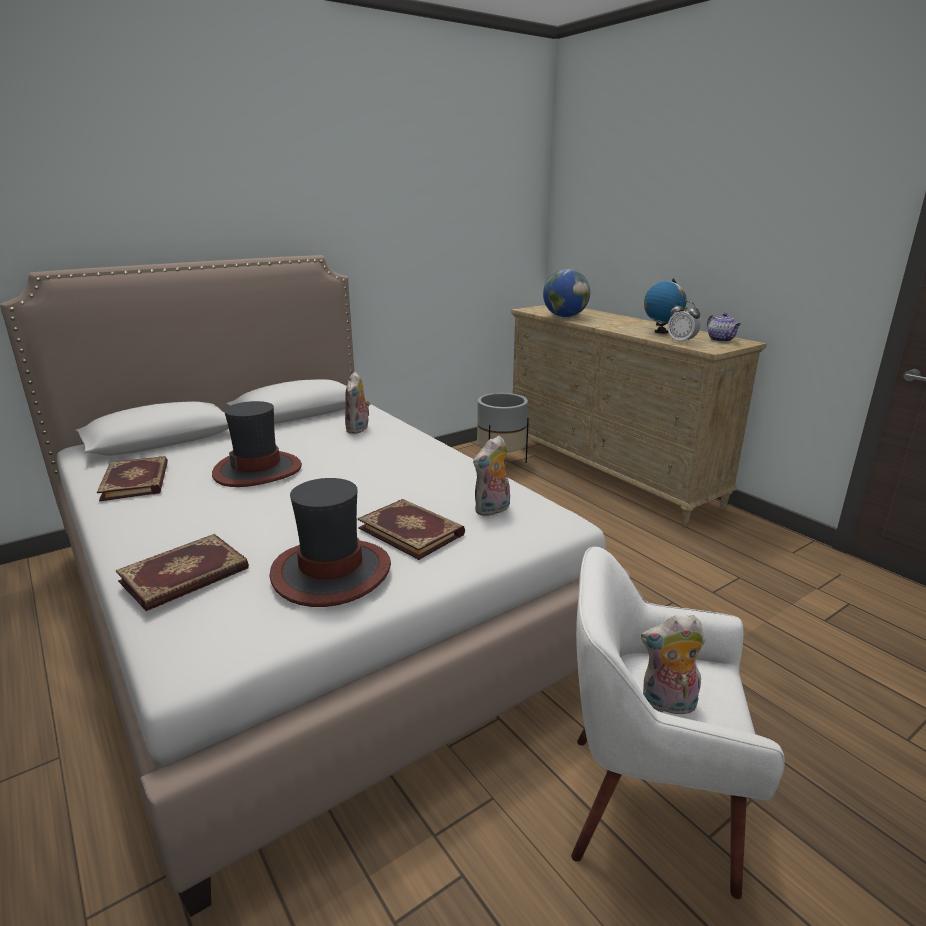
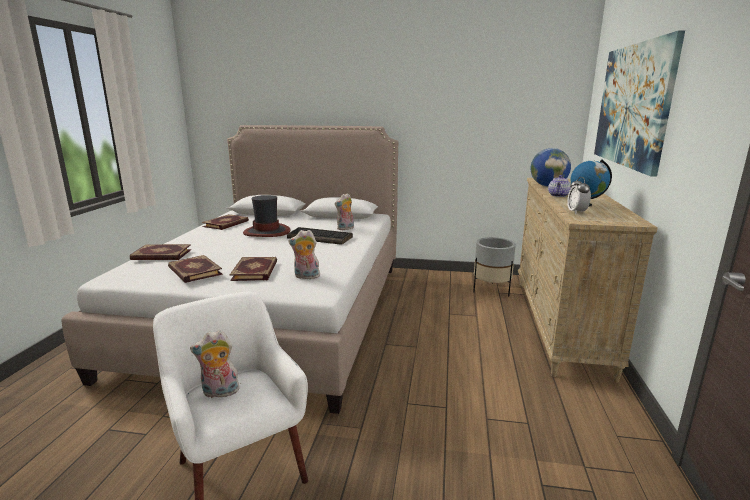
camera: 45 degrees right, 5 degrees down
(331, 572) = (194, 271): hat -> book
(361, 452) = (320, 237): none -> keyboard
(667, 215) = (632, 105): none -> picture
(667, 704) = (219, 393): plush toy -> plush toy turned 60 degrees counterclockwise
(721, 340) = (619, 217): teapot -> teapot (558, 195)

